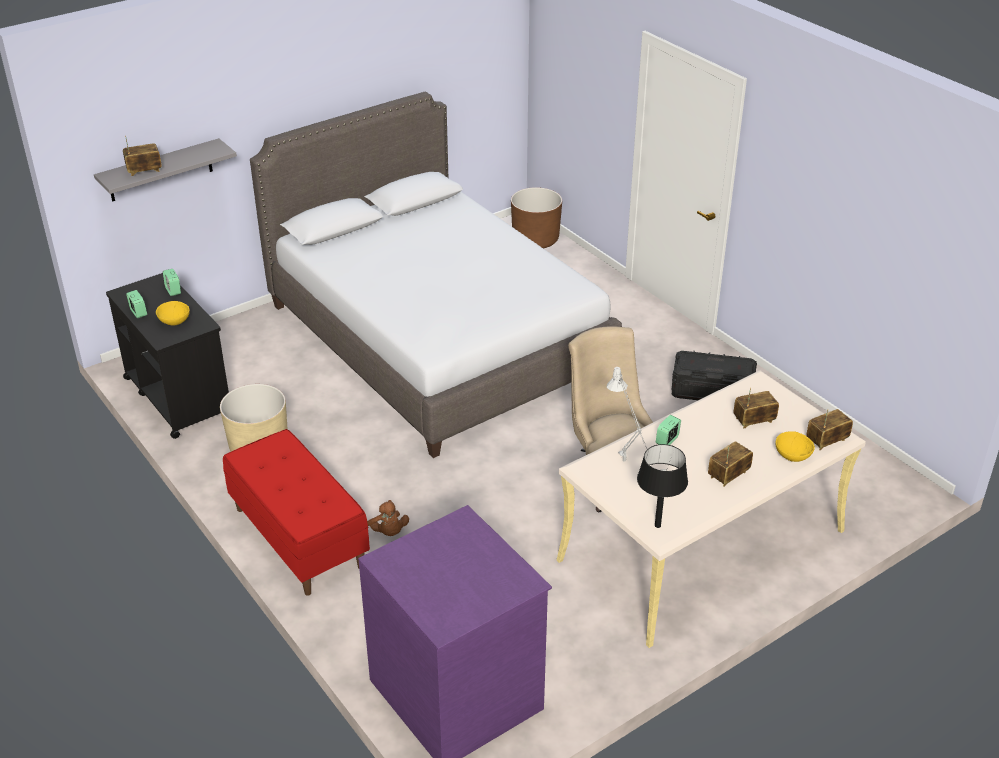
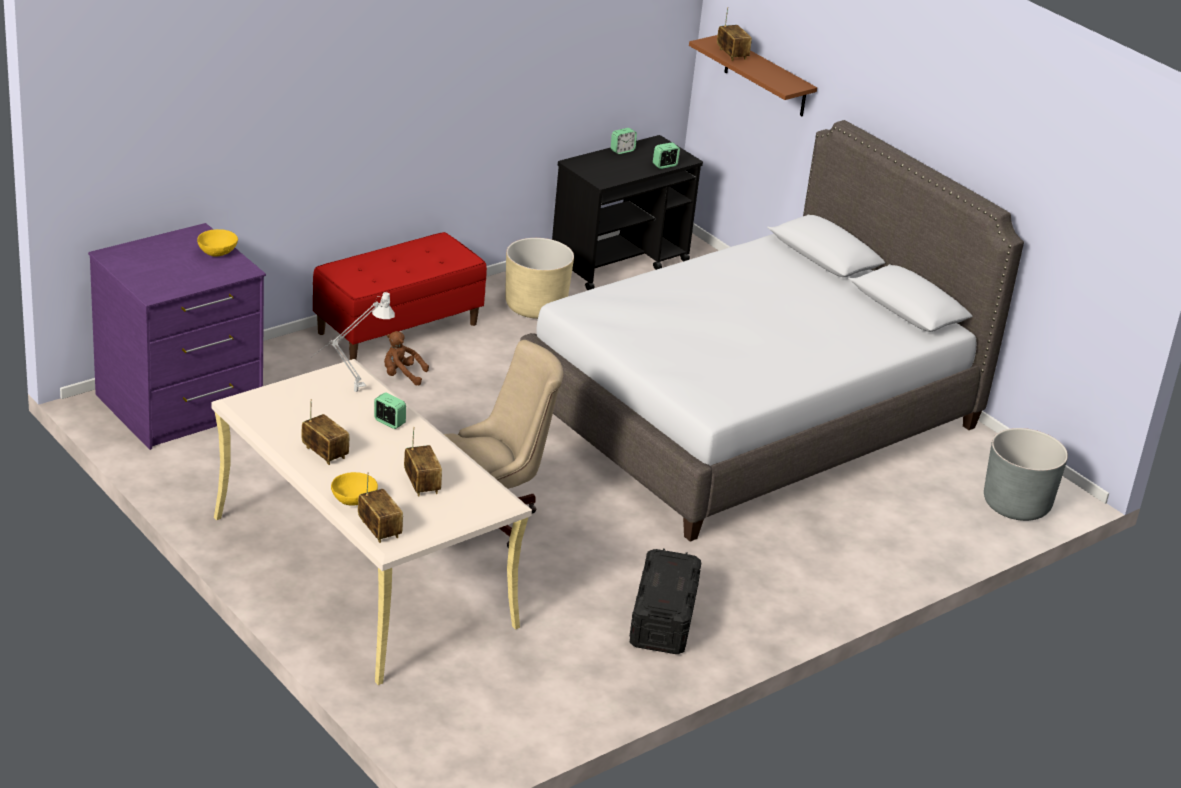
camera: 85 degrees right, 5 degrees down
(160, 170) = (765, 76): grey shelf -> brown shelf
(174, 321) = (608, 167): yellow bowl -> yellow bowl (218, 253)
(387, 532) = (402, 375): brown plush toy -> brown plush toy turned 45 degrees clockwise
(535, 240) = (1016, 504): brown planter -> grey planter
(658, 525) = (251, 401): black table lamp -> none

